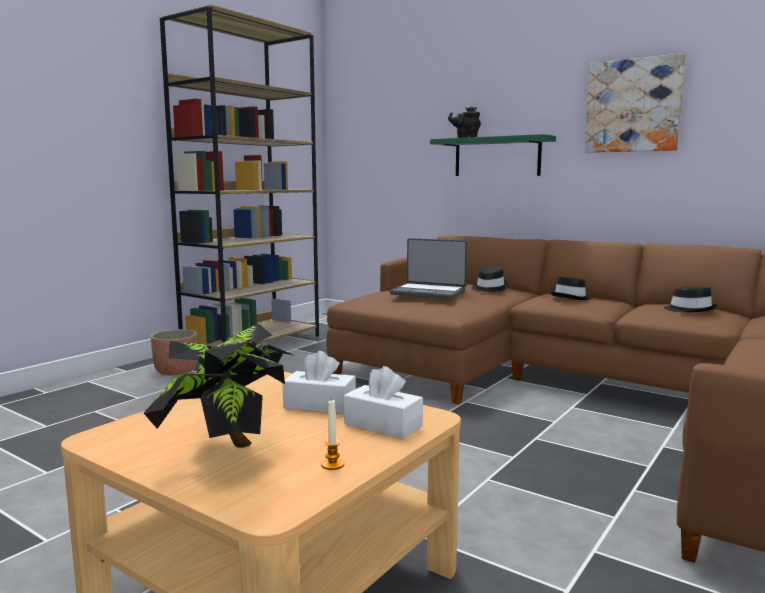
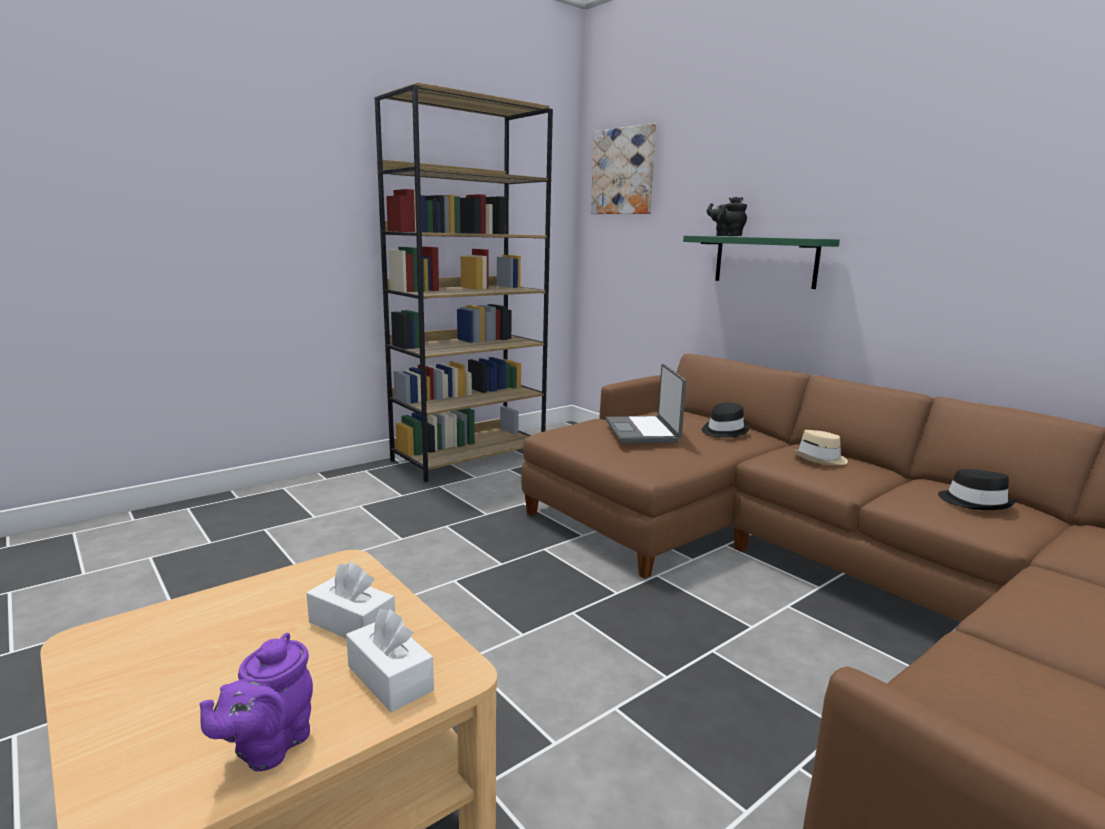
camera: 15 degrees right, 5 degrees up
(176, 371) = (371, 485): planter -> none
(230, 451) = (185, 694): potted plant -> none
(332, 464) = (268, 747): candle -> purple teapot
(429, 292) = (643, 431): laptop -> laptop turned 45 degrees clockwise
(571, 298) = (820, 459): black hat -> beige hat
(633, 106) = (947, 205): picture -> picture (623, 171)

